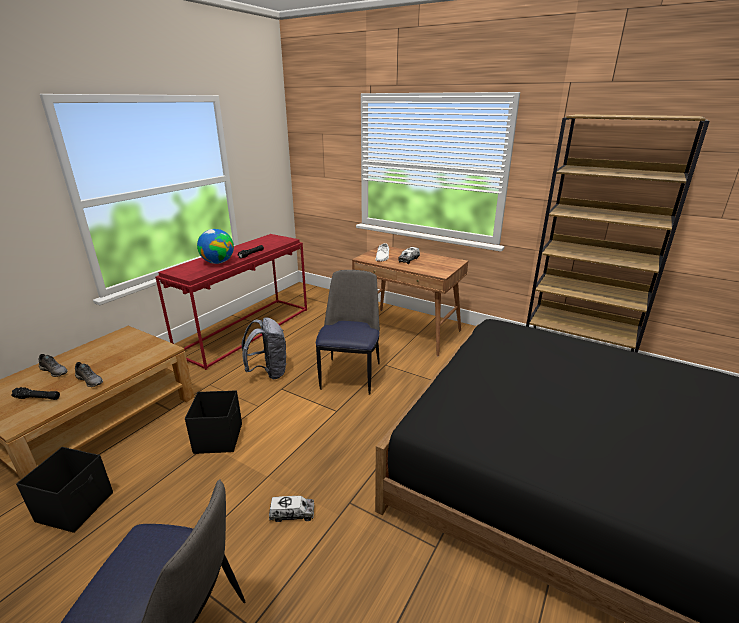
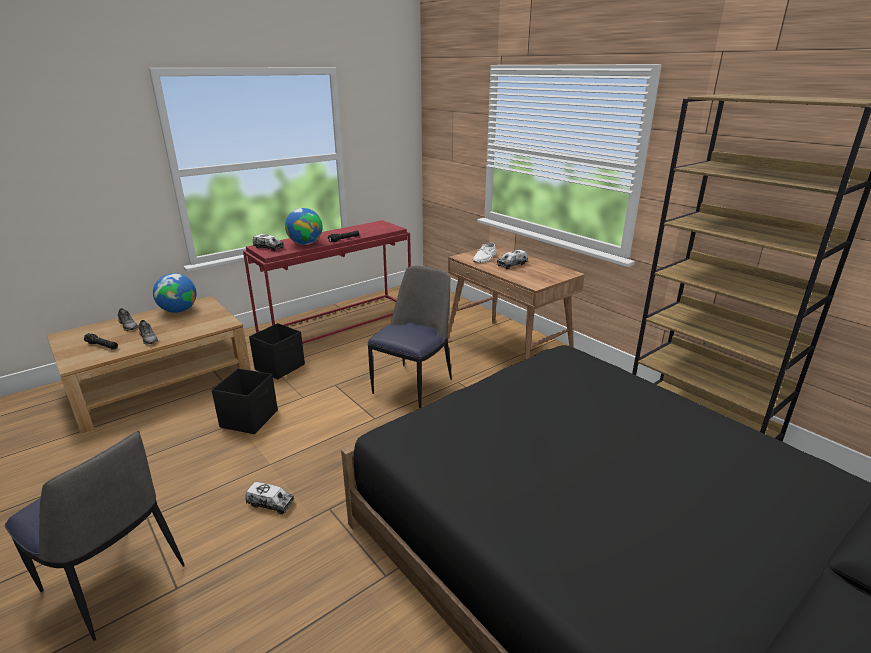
camera: 20 degrees right, 0 degrees up
(76, 506) = (106, 448): black storage box -> black storage box (280, 367)
(103, 346) = (178, 311): none -> globe
(184, 270) = (268, 248): none -> toy truck
(268, 372) = (333, 366): grey backpack -> none

